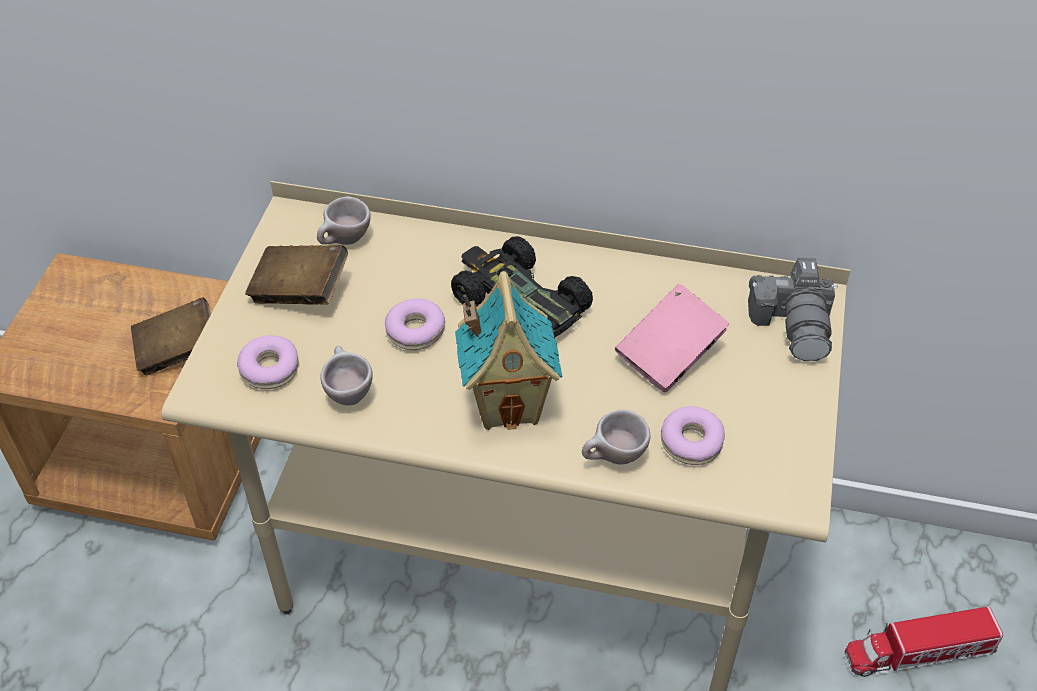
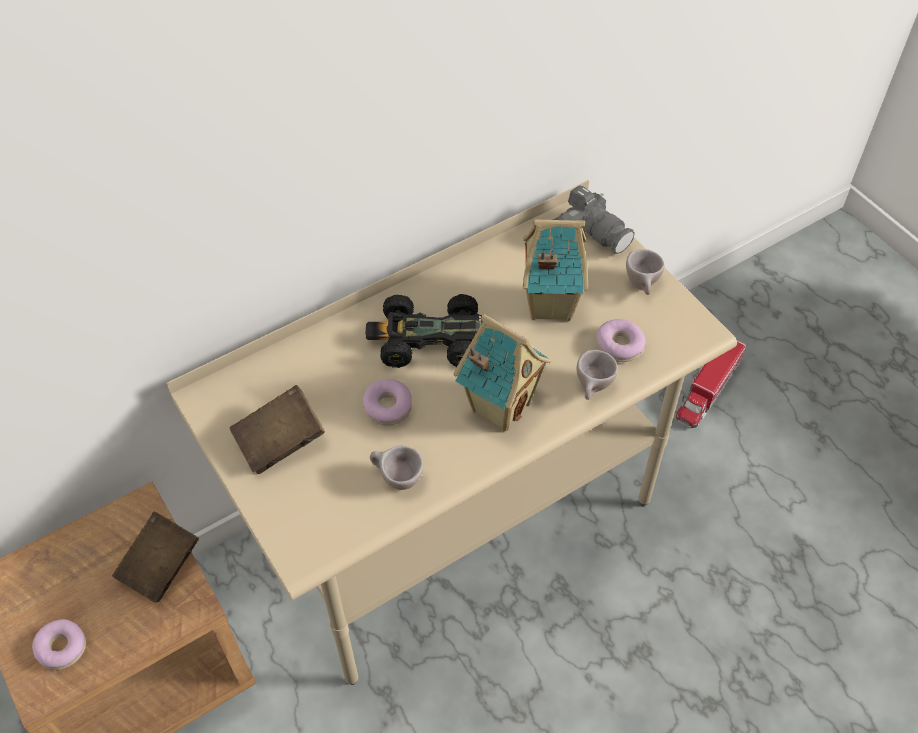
camera: 45 degrees left, 5 degrees up
(270, 369) = (328, 506): donut -> donut (62, 647)
(344, 242) = (266, 386): beige cup -> beige cup (643, 286)
(669, 355) = (549, 304): pink book -> toy house

